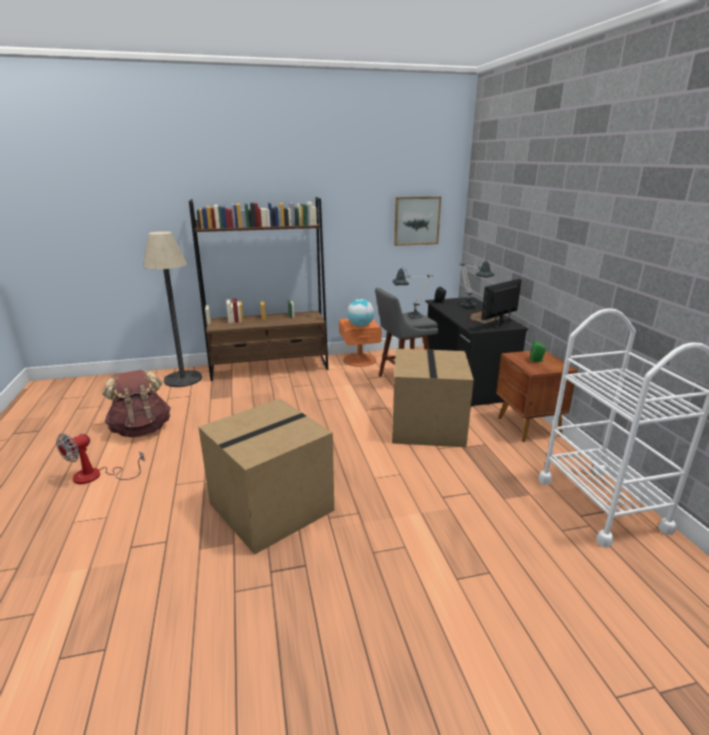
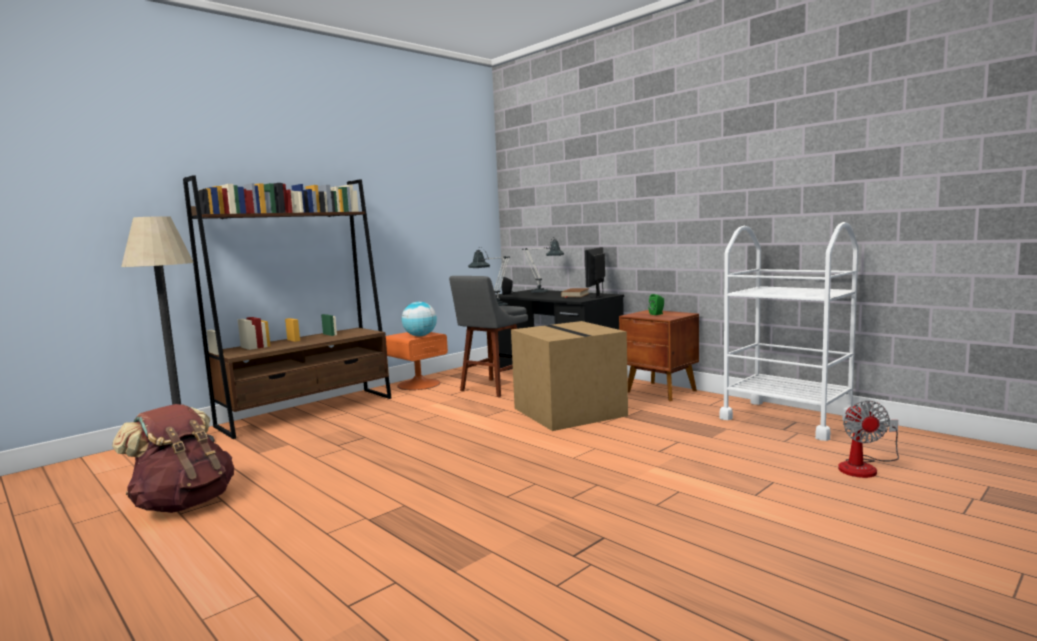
camera: 30 degrees left, 15 degrees down
(96, 476) = (172, 565): fan -> fan (864, 467)
(272, 505) = (491, 509): cardboard box -> none
(416, 221) = (454, 213): picture -> none

